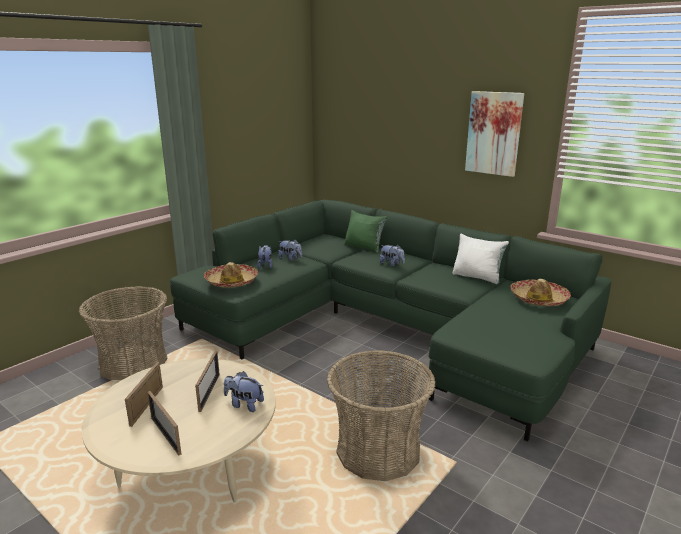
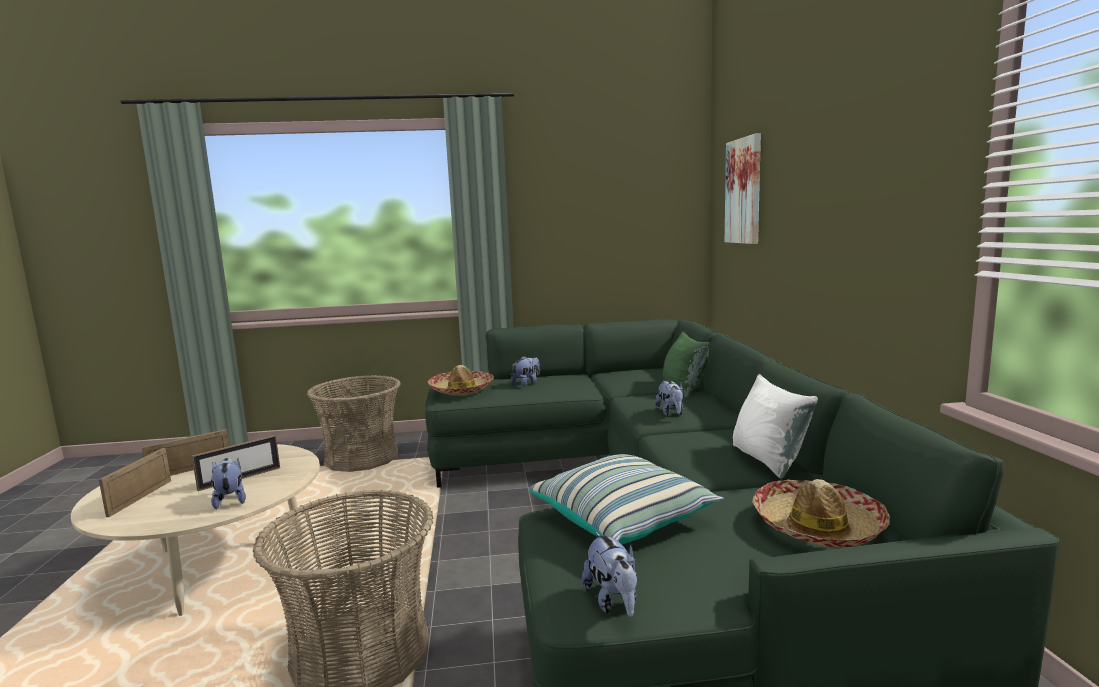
camera: 45 degrees right, 10 degrees down
(290, 259) = (568, 383): plush toy -> plush toy (613, 601)
(479, 322) = (623, 518): none -> pillow
(494, 133) = (884, 198): picture -> picture (744, 191)

